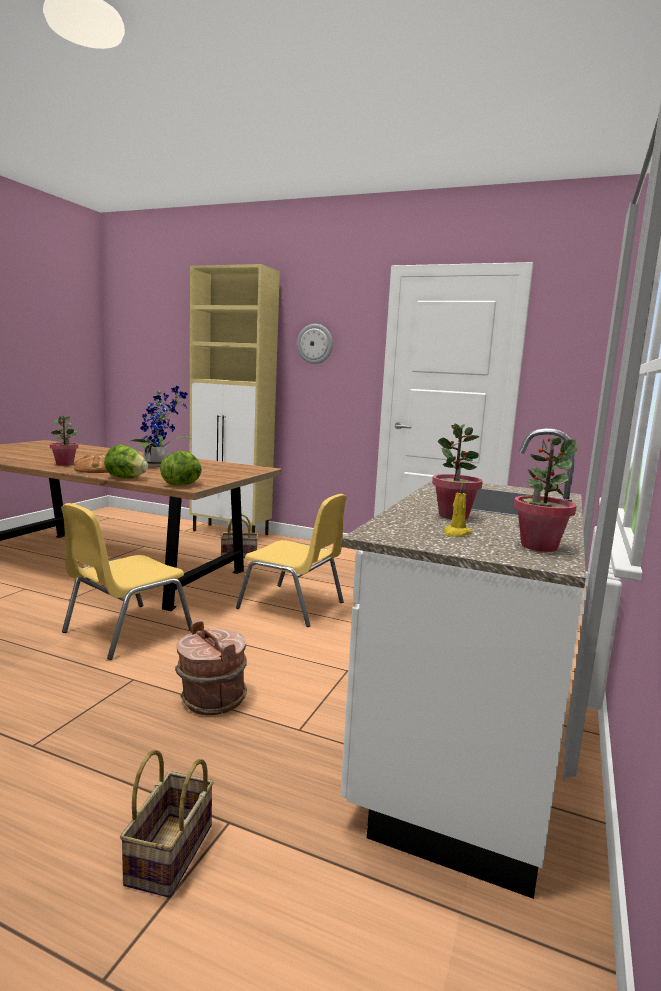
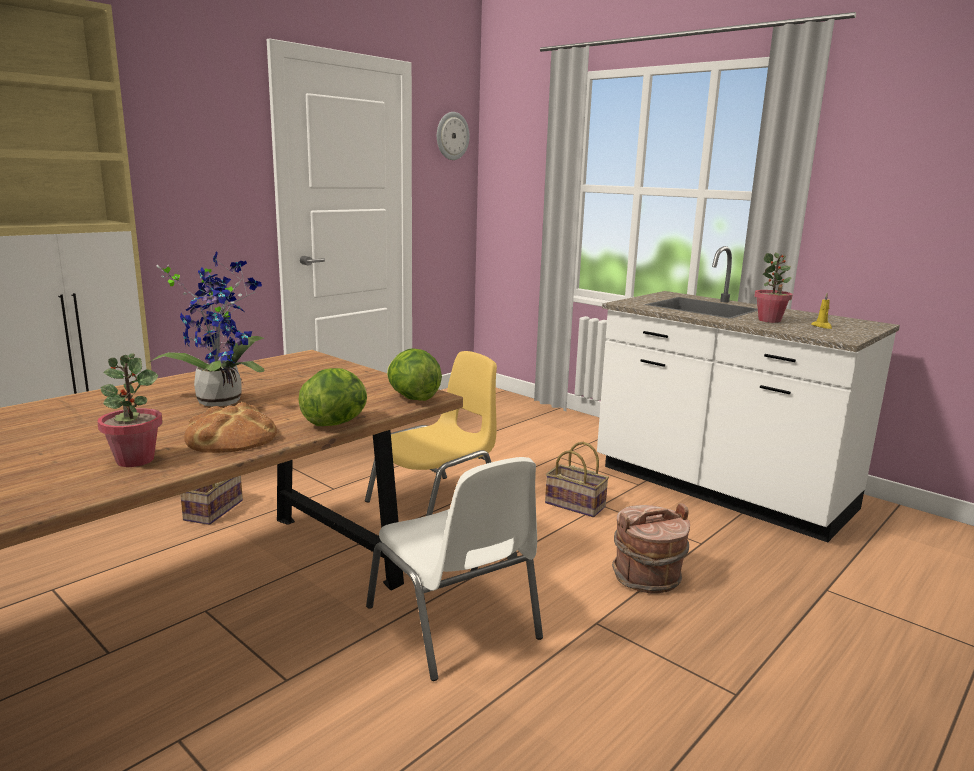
camera: 70 degrees left, 5 degrees up
(125, 631) = (455, 623): yellow chair -> white chair
(170, 856) = (870, 617): basket -> basket (577, 505)
(315, 344) = (168, 150): wall clock -> wall clock (452, 136)
(538, 546) = (841, 320): potted plant -> none

